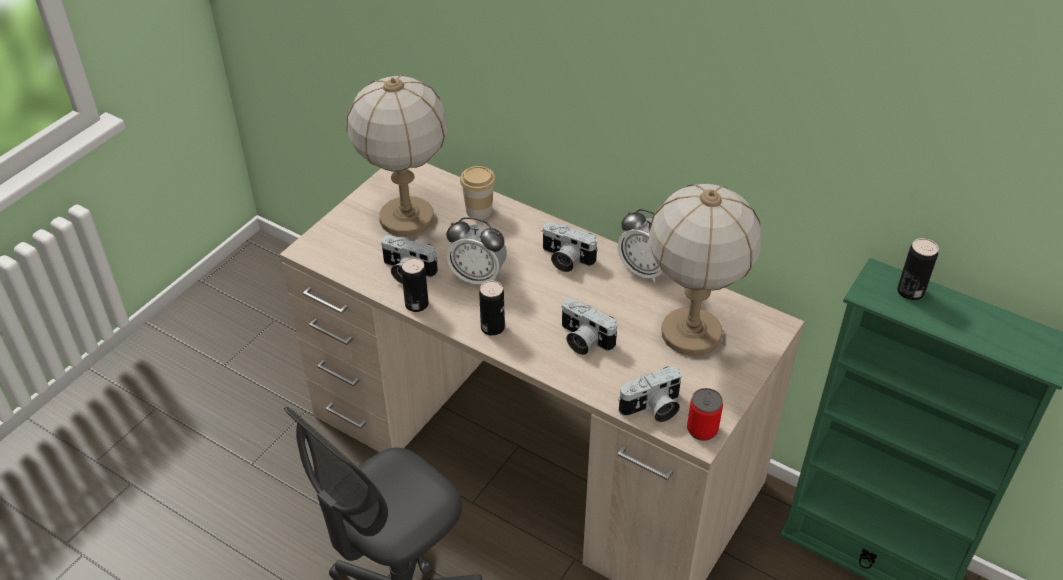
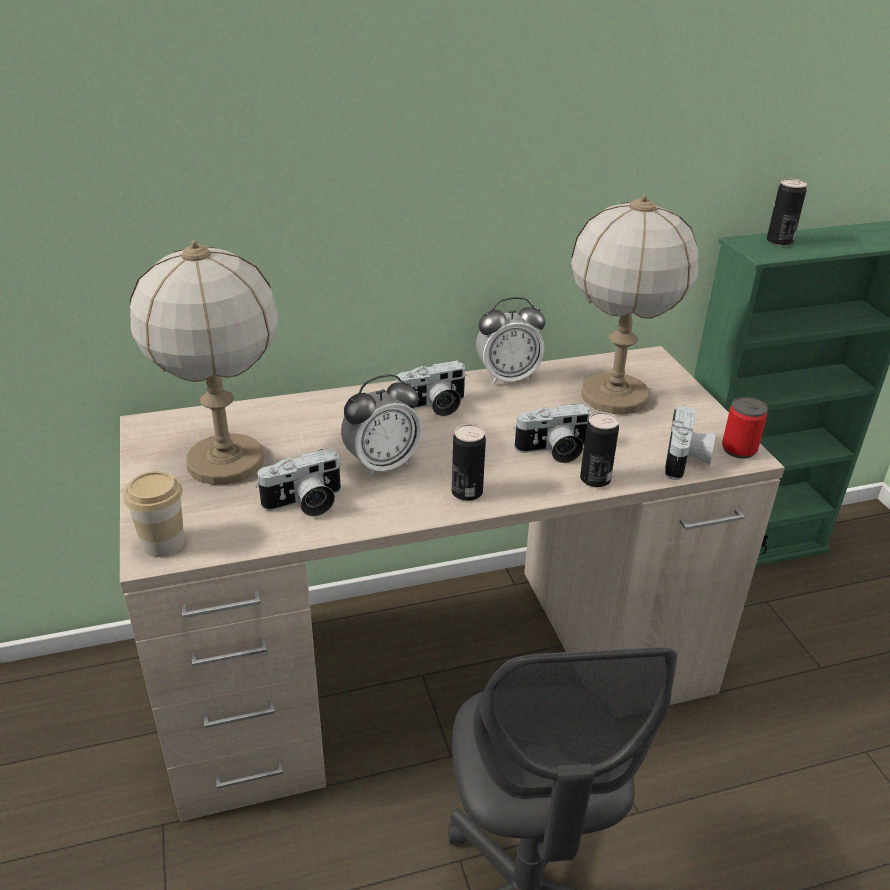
camera: 50 degrees left, 10 degrees down
(416, 304) = (363, 522): can -> can (595, 479)
(479, 210) = (290, 416): cup -> cup (163, 543)

